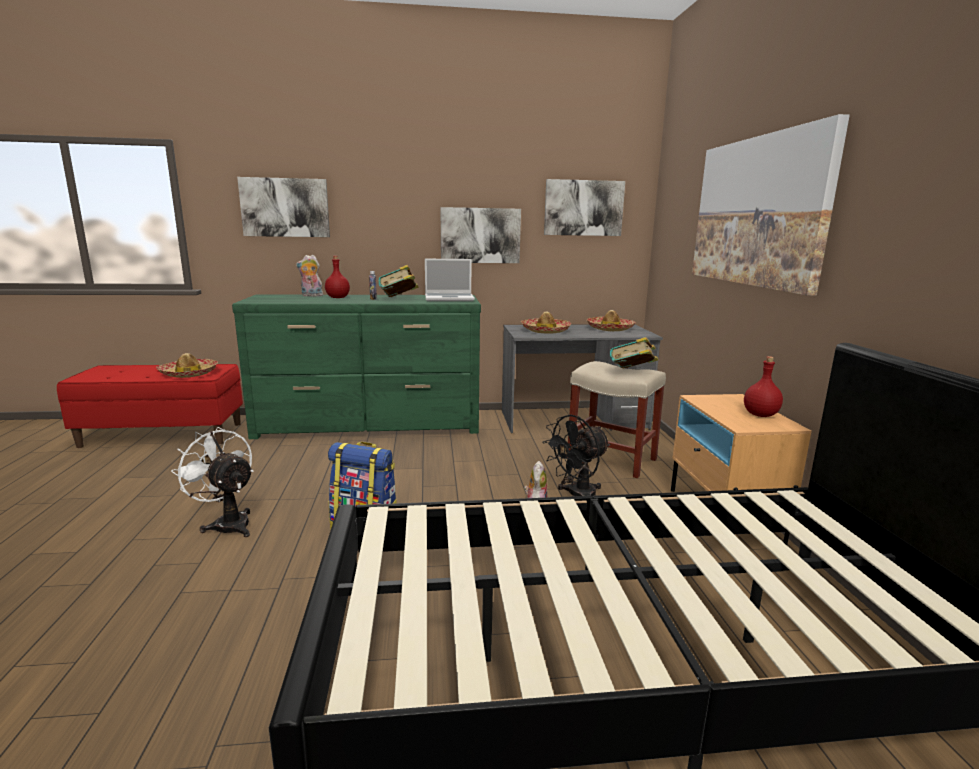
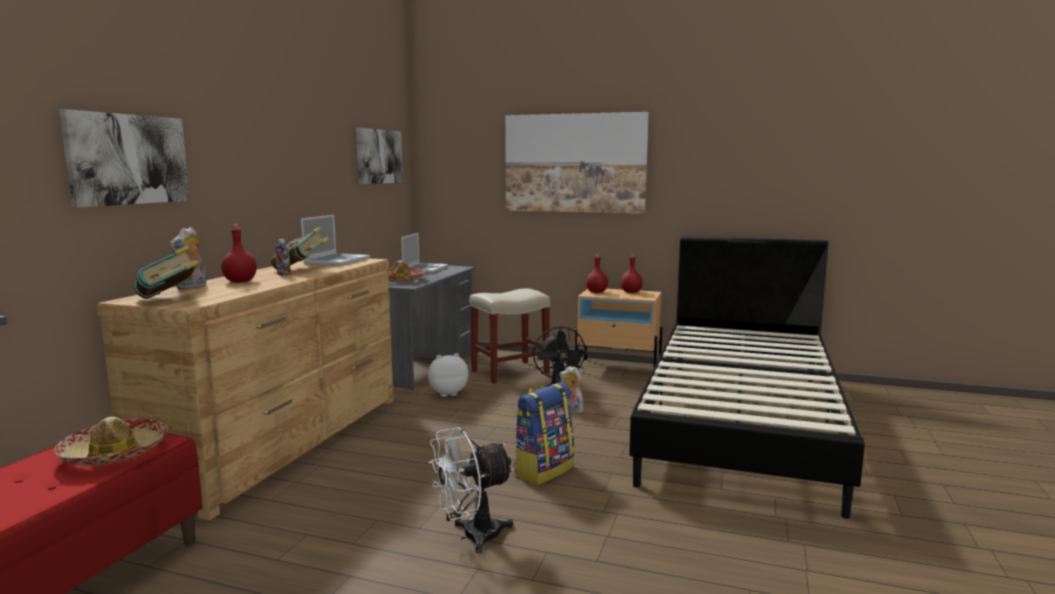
camera: 65 degrees left, 5 degrees down
(370, 424) = (285, 442): green dresser -> brown dresser
(480, 235) = (317, 188): picture -> none
(517, 447) = (447, 393): none -> plush toy
(610, 329) = (425, 269): hat -> laptop
(632, 372) = (522, 292): book -> book (169, 299)
(718, 400) = (597, 292): none -> red bottle

